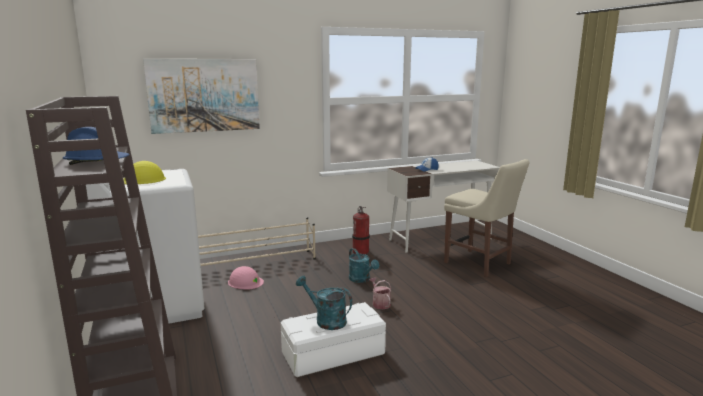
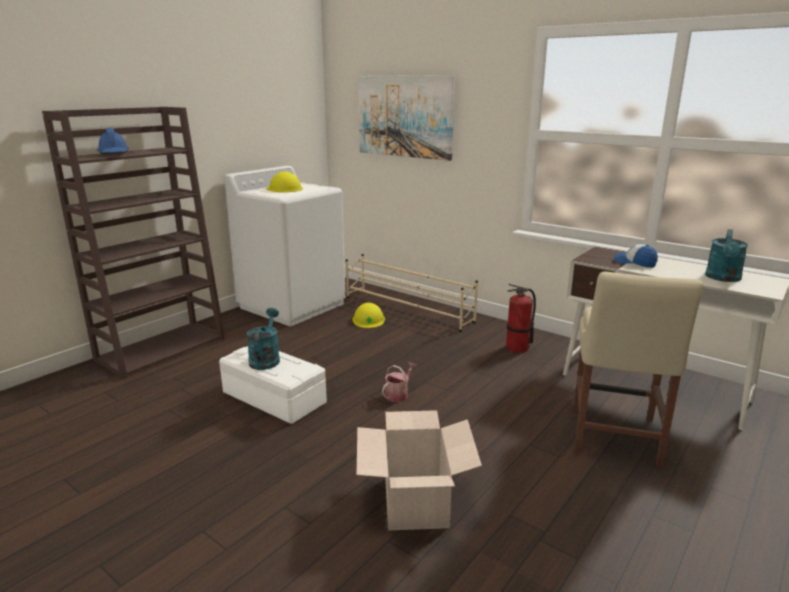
camera: 60 degrees right, 5 degrees up
(245, 282) = (368, 320): pink hard hat -> yellow hard hat
(361, 279) = (444, 369): turquoise watering can -> turquoise watering can (723, 278)
(508, 332) = (416, 502): none -> cardboard box

